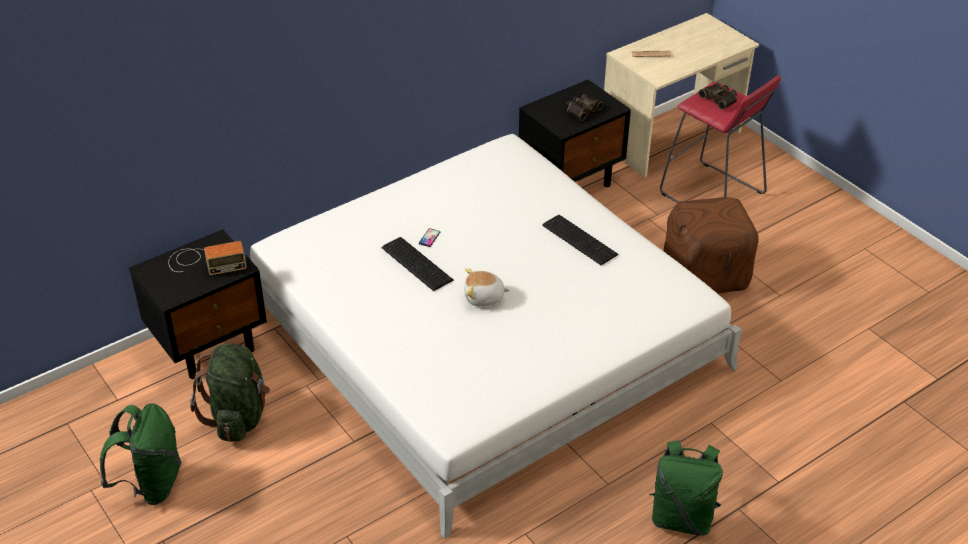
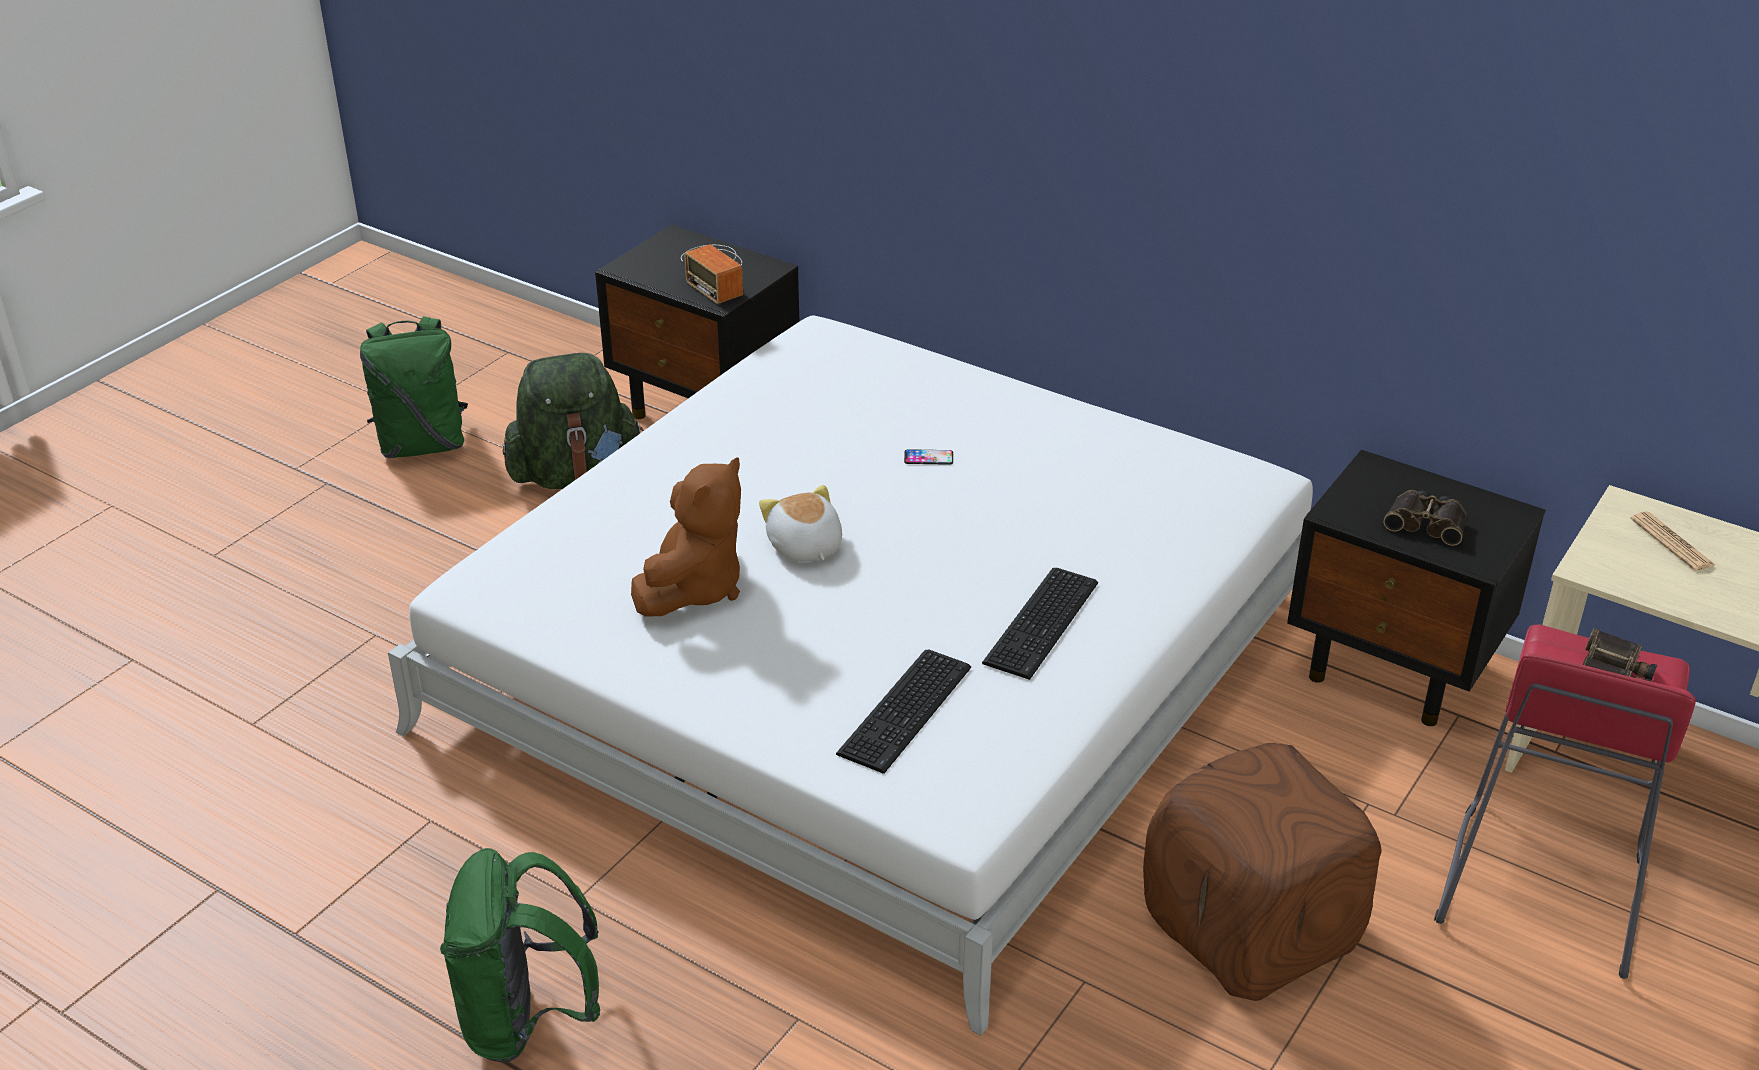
camera: 70 degrees right, 5 degrees down
(417, 262) = (854, 460): keyboard -> keyboard (909, 710)
(496, 345) = (694, 588): none -> brown plush toy

